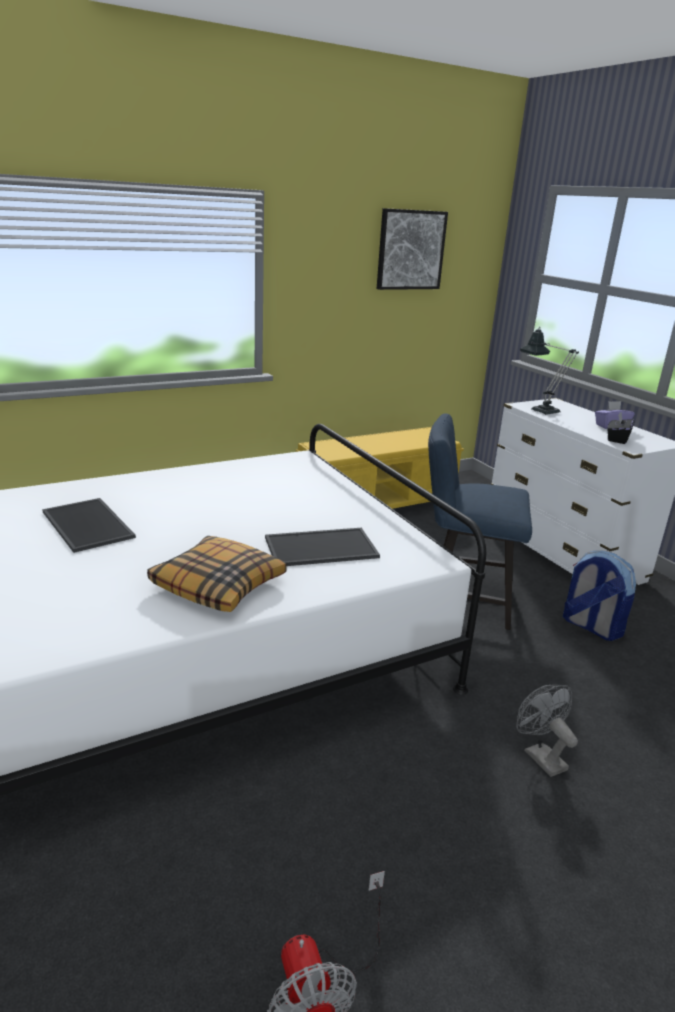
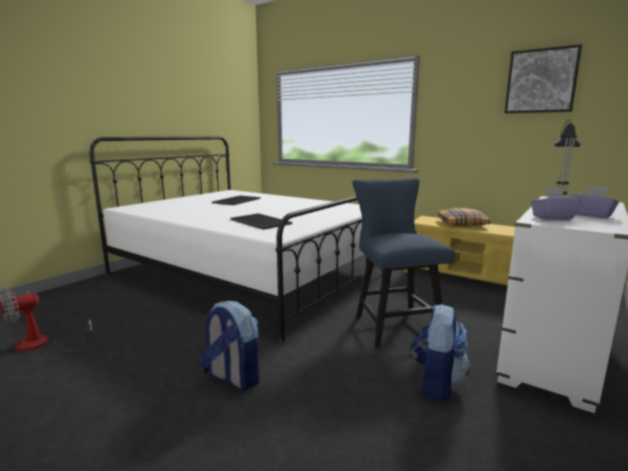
camera: 65 degrees right, 10 degrees down
(219, 585) = (204, 216): pillow -> pillow (462, 224)
(540, 756) = (232, 377): grey fan -> backpack
(617, 439) = (552, 217): black tissue box -> purple tissue box

